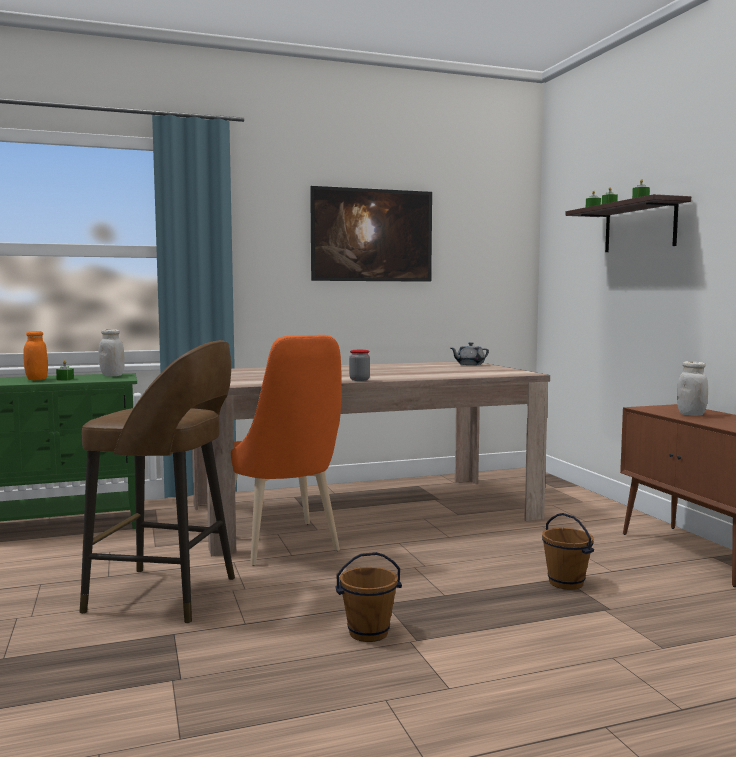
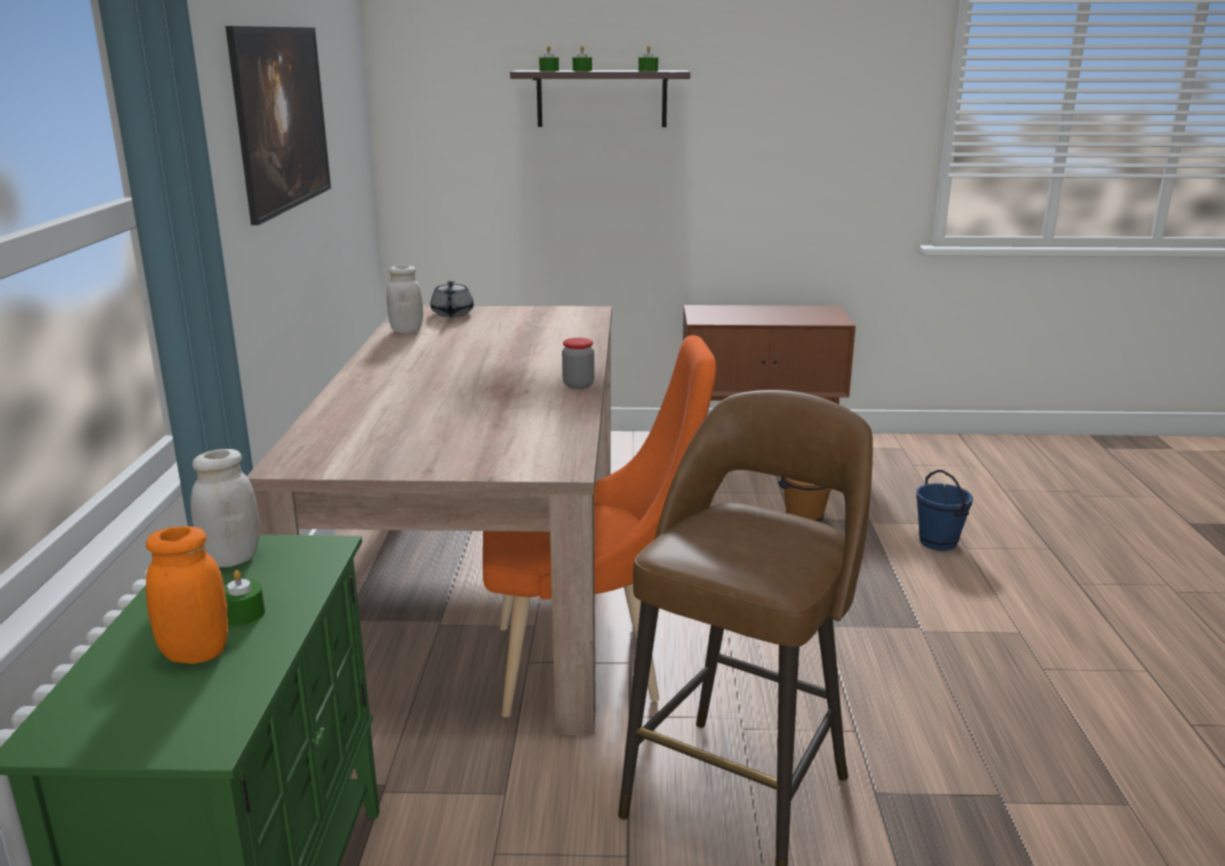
camera: 70 degrees left, 15 degrees up
(368, 633) = (900, 651): brown bucket -> none
(604, 643) = (938, 542): none -> blue bucket
(691, 414) = (752, 316): white jar -> white jar (406, 330)

